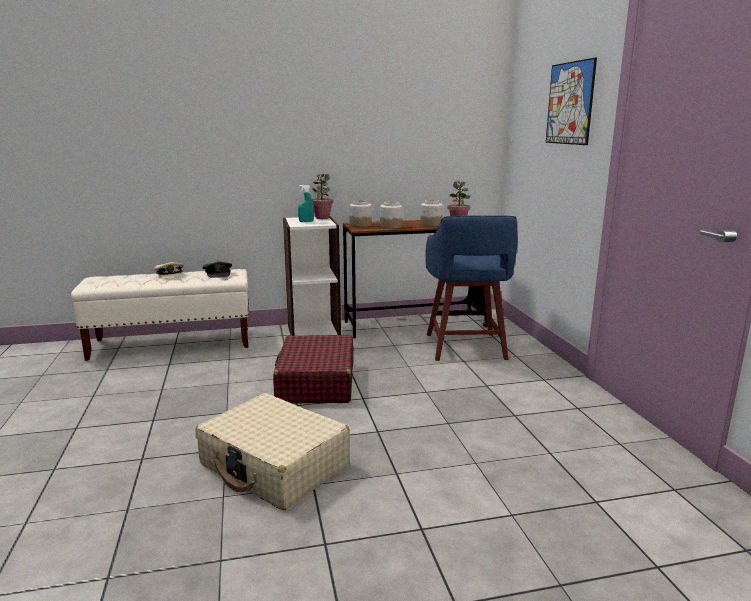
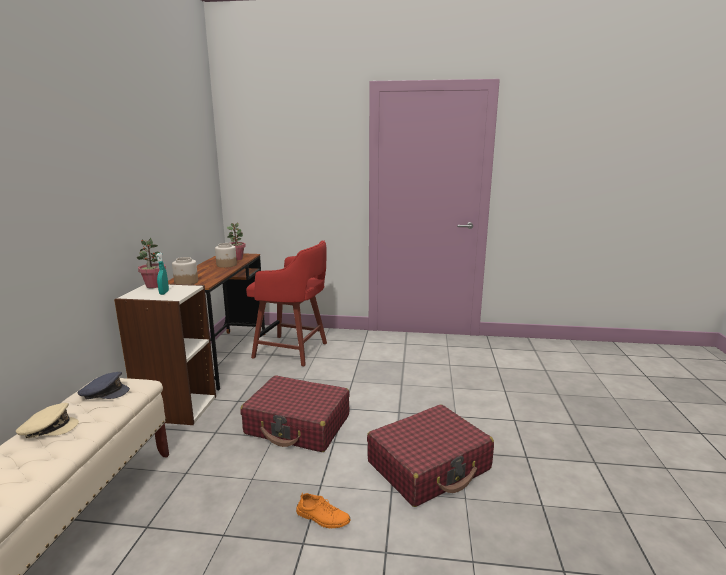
camera: 70 degrees left, 0 degrees up
(184, 422) = (322, 517): none -> orange shoe
(275, 466) = (429, 466): beige suitcase -> red suitcase
(391, 226) = (212, 275): jar -> none
(465, 348) = (292, 351): blue stool -> red stool
(570, 103) = (314, 157): picture -> none

